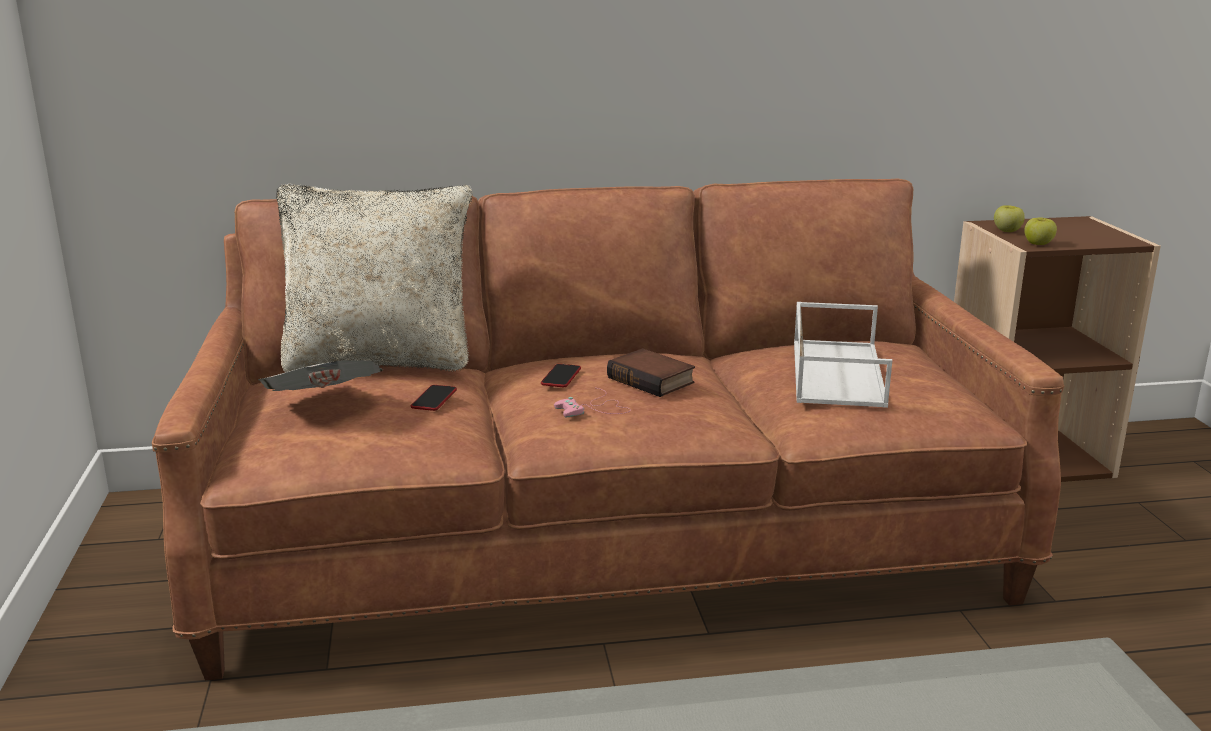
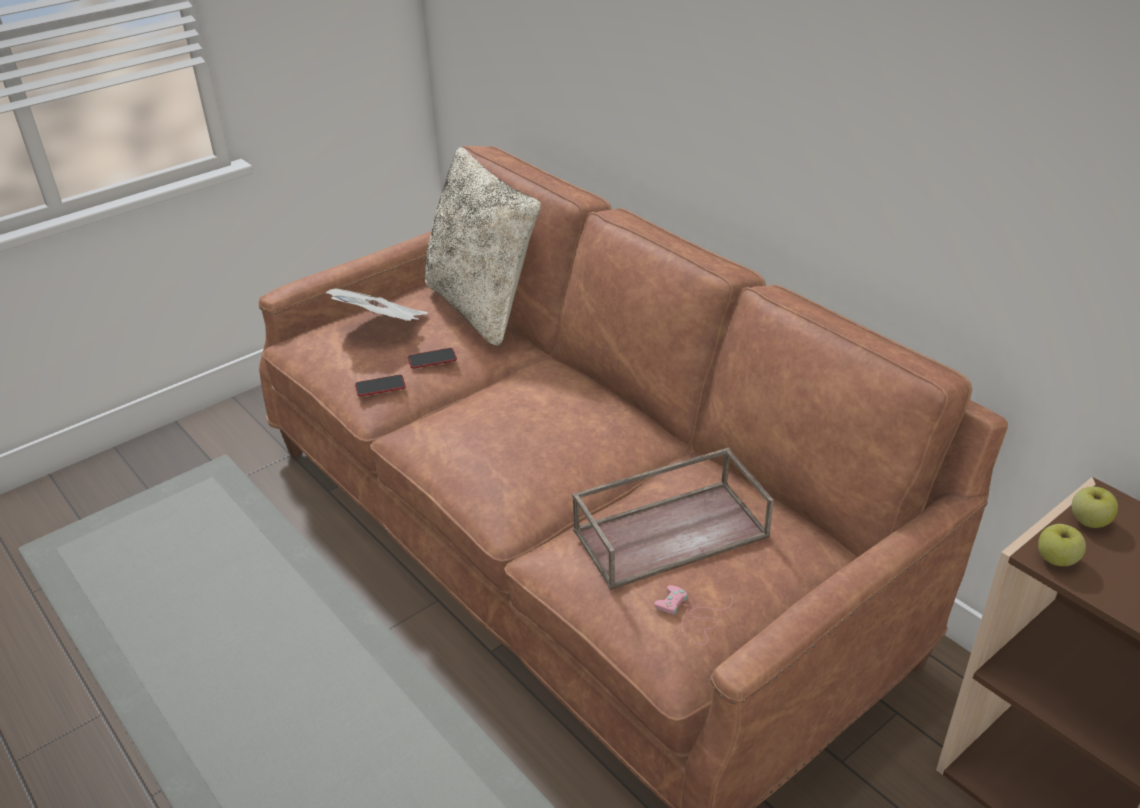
camera: 60 degrees right, 15 degrees up
(561, 377) = (521, 393): phone -> phone (380, 386)
(595, 409) = (466, 433): pink game controller -> pink game controller (692, 617)
(653, 380) = (551, 438): book -> none
(835, 372) = (671, 532): white tray -> brown tray

